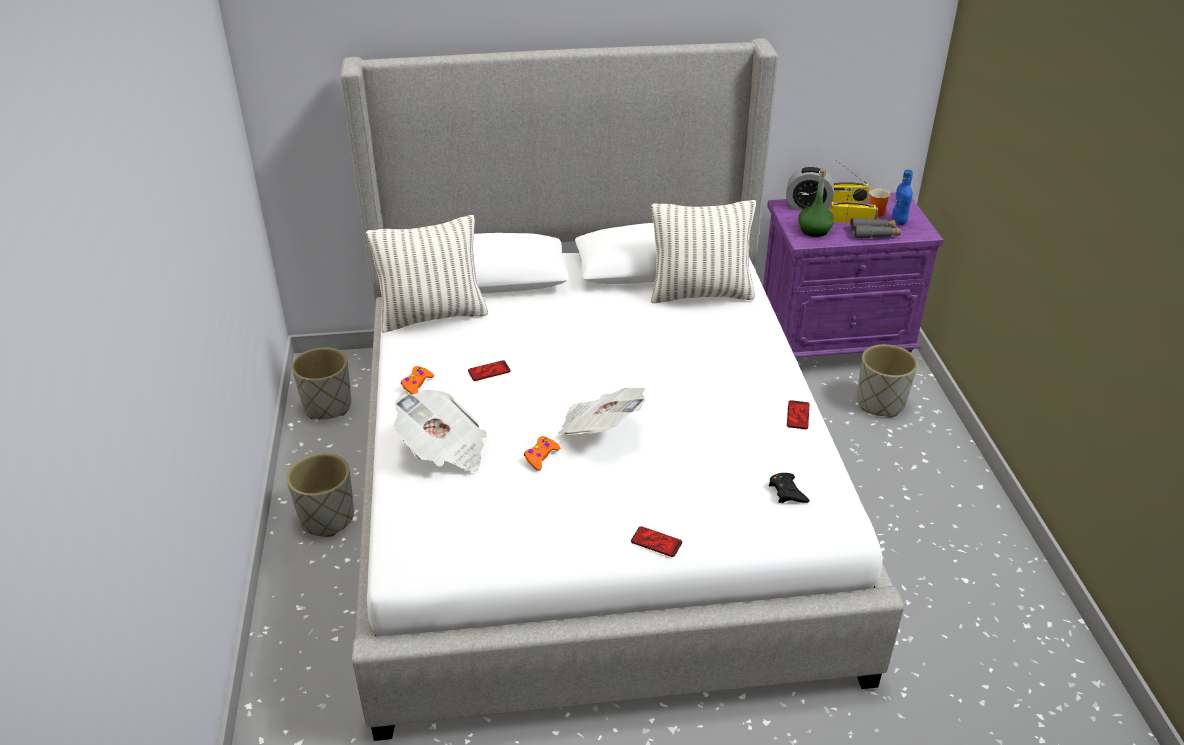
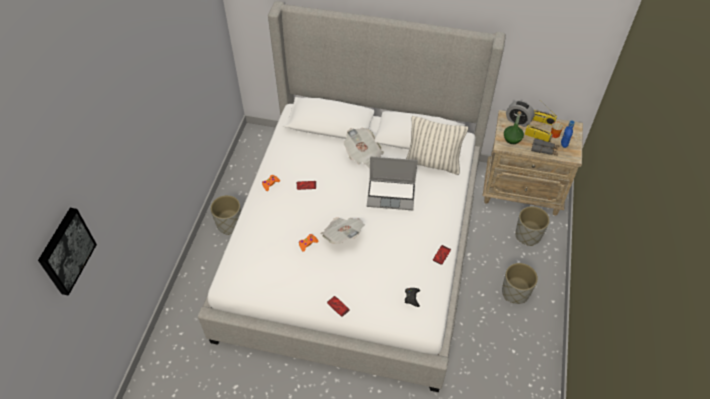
camera: 20 degrees right, 15 degrees up
(72, 469) = (65, 251): none -> picture
(328, 406) = (251, 159): grey planter -> grey planter (515, 292)
(433, 316) = (294, 142): pillow -> none
(444, 450) = (266, 227): newspaper -> newspaper (364, 155)
(655, 350) = (391, 194): none -> laptop
(834, 345) = (522, 191): purple nightstand -> beige nightstand

